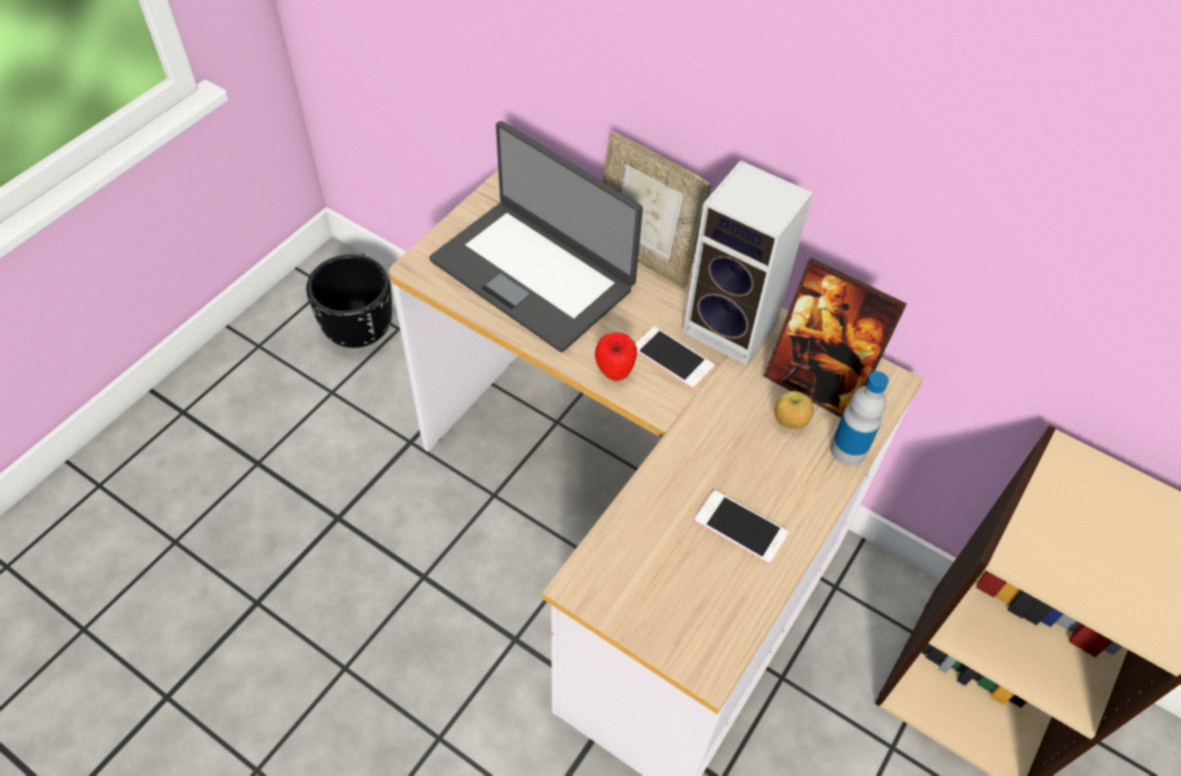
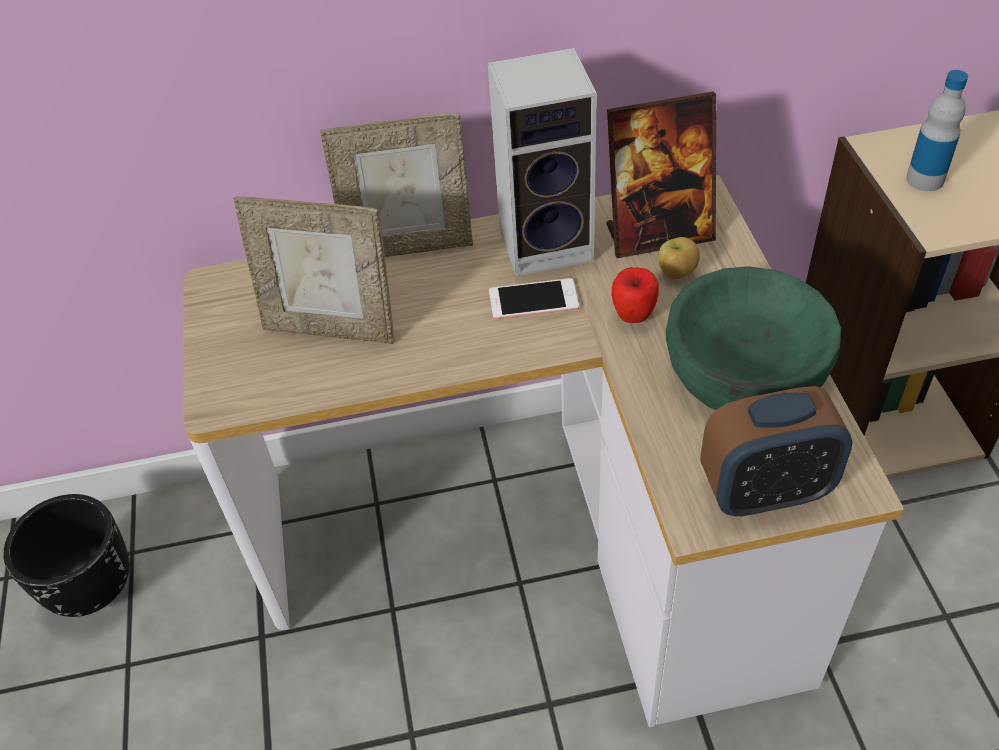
camera: 40 degrees left, 5 degrees down
(534, 273) = (331, 328): laptop -> picture frame
(614, 373) = (504, 348): apple -> apple (633, 317)
(646, 609) = (765, 491): none -> alarm clock
(741, 527) = (745, 373): phone -> green bowl
(848, 450) = (739, 259): bottle -> bottle (925, 179)

